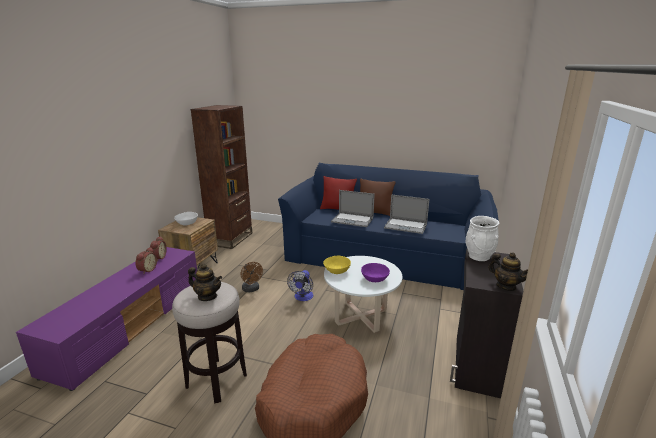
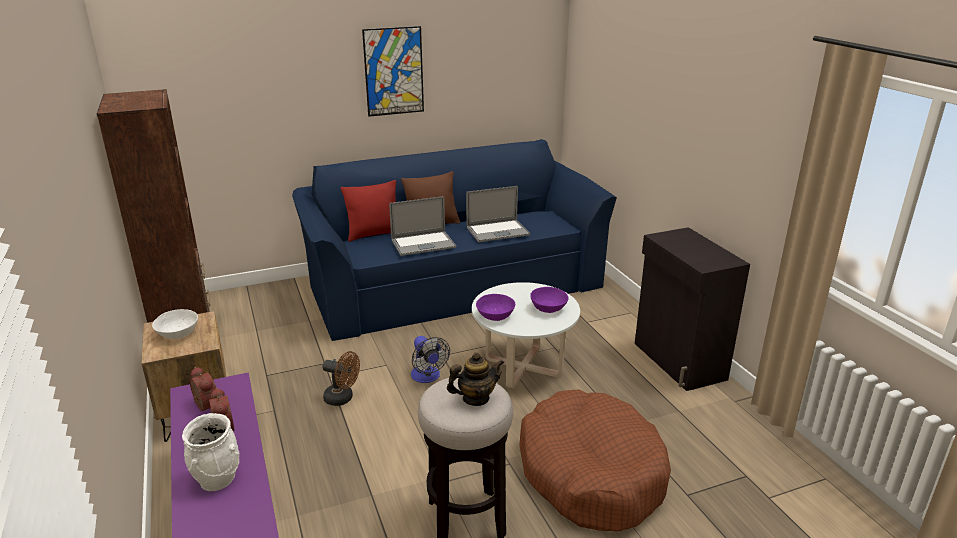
camera: 40 degrees left, 5 degrees up
(337, 271) = (495, 316): yellow bowl -> purple bowl
(380, 114) = (394, 71): none -> picture
(478, 256) = (666, 240): white vase -> white vase (217, 479)
(506, 286) = (727, 261): teapot -> none

